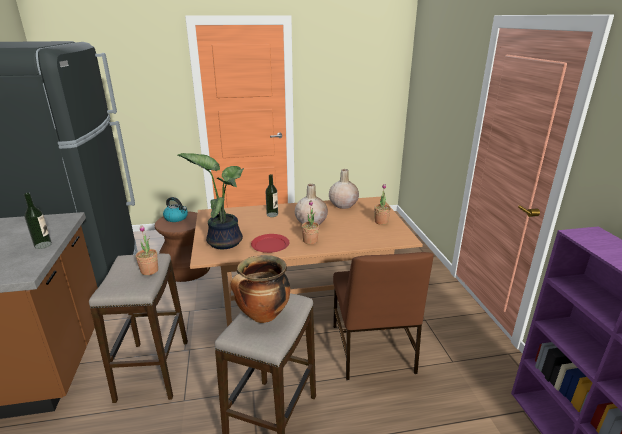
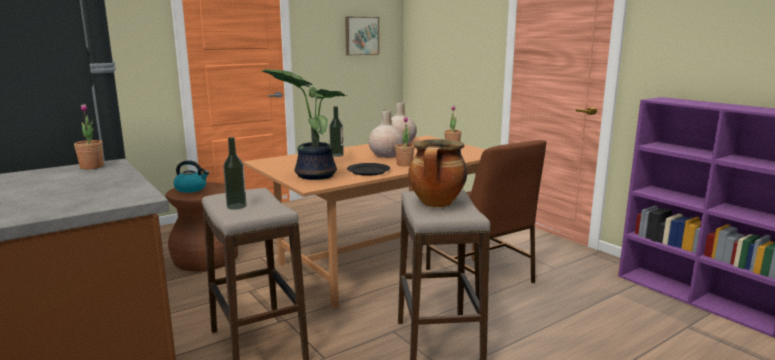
camera: 25 degrees left, 10 degrees down
(43, 245) = (121, 180): bottle -> bottle (236, 206)
(149, 271) = (264, 199): potted plant -> potted plant (92, 167)
(270, 245) = (368, 171): red plate -> black plate
(363, 83) = (361, 36): none -> picture

